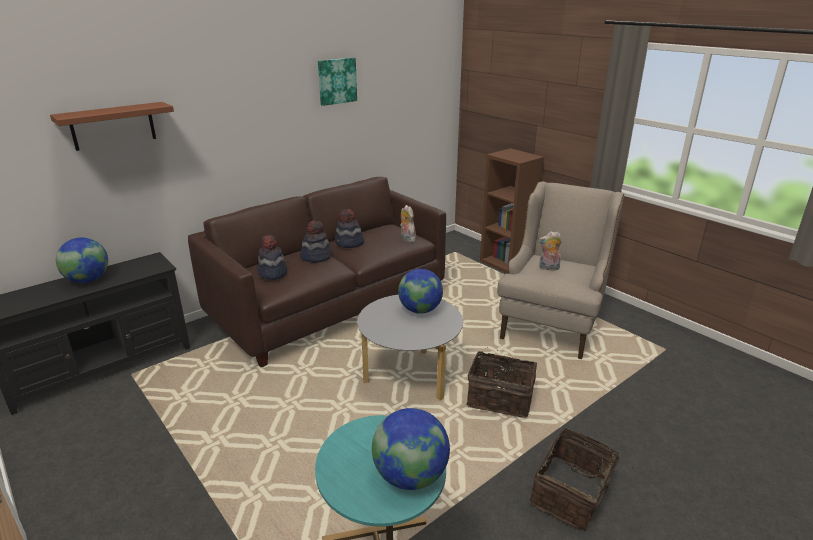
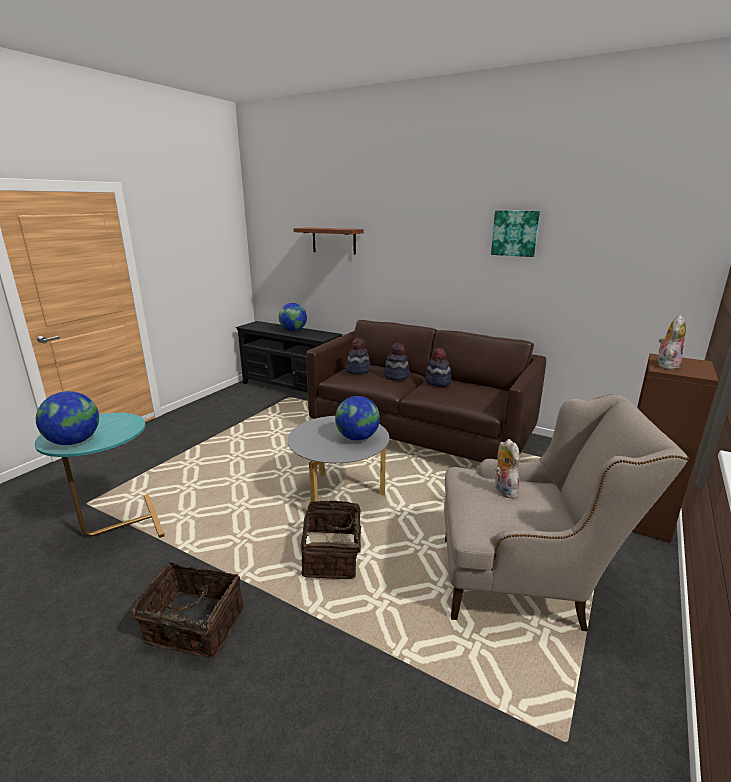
camera: 70 degrees right, 5 degrees down
(406, 239) = (481, 402): plush toy -> plush toy (666, 365)

